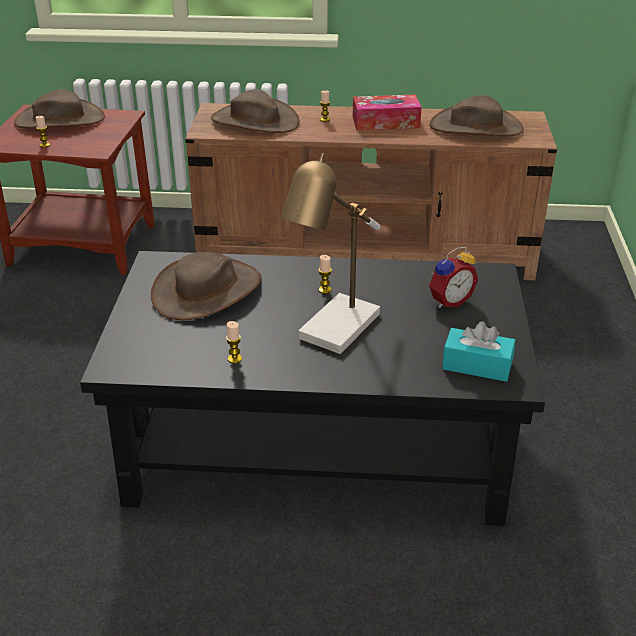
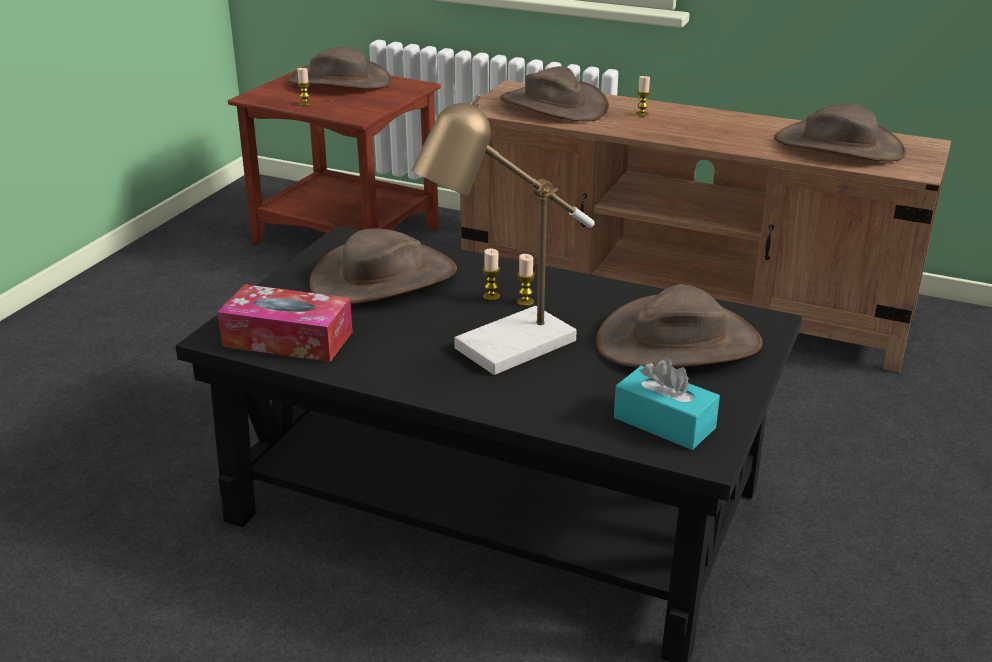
camera: 20 degrees right, 5 degrees down
(234, 359) = (363, 355): candle -> candle (491, 296)
(385, 122) = (719, 126): tissue box -> tissue box (288, 339)
(449, 301) = (678, 342): alarm clock -> brown hat

